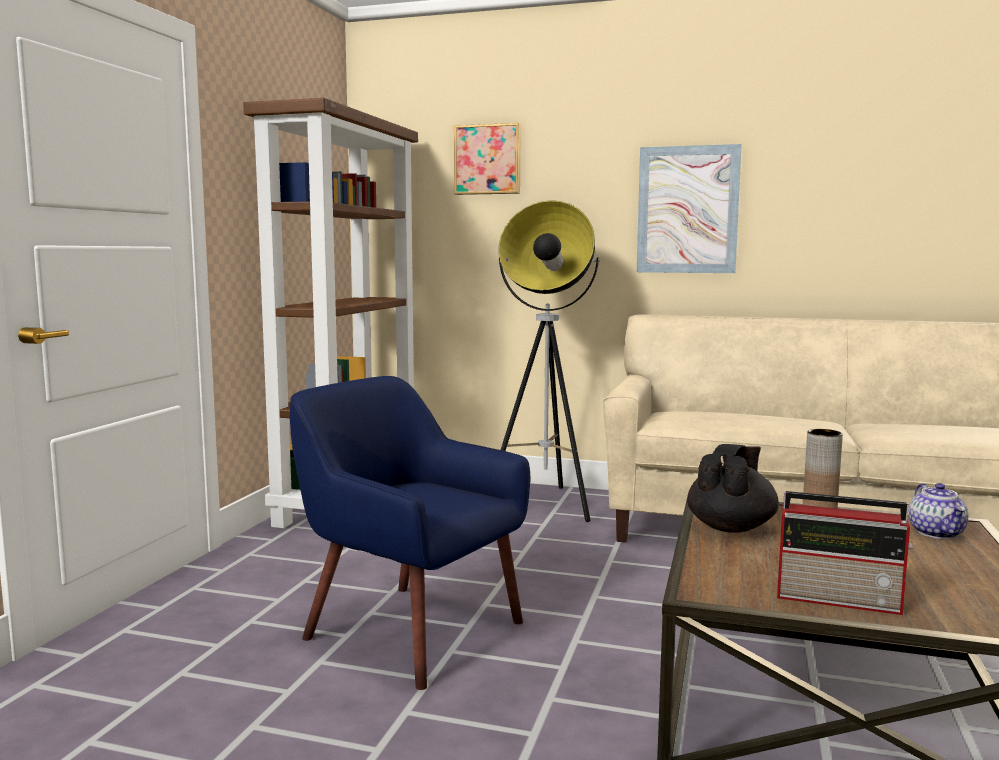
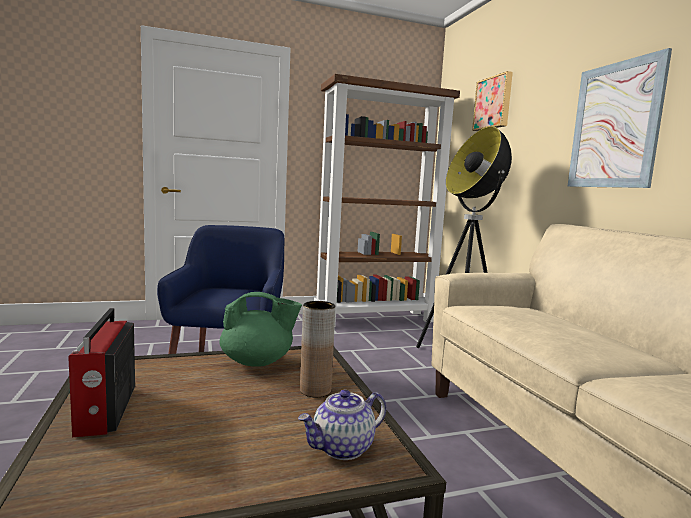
camera: 55 degrees right, 0 degrees up
(731, 527) = (258, 362): black teapot -> green teapot

